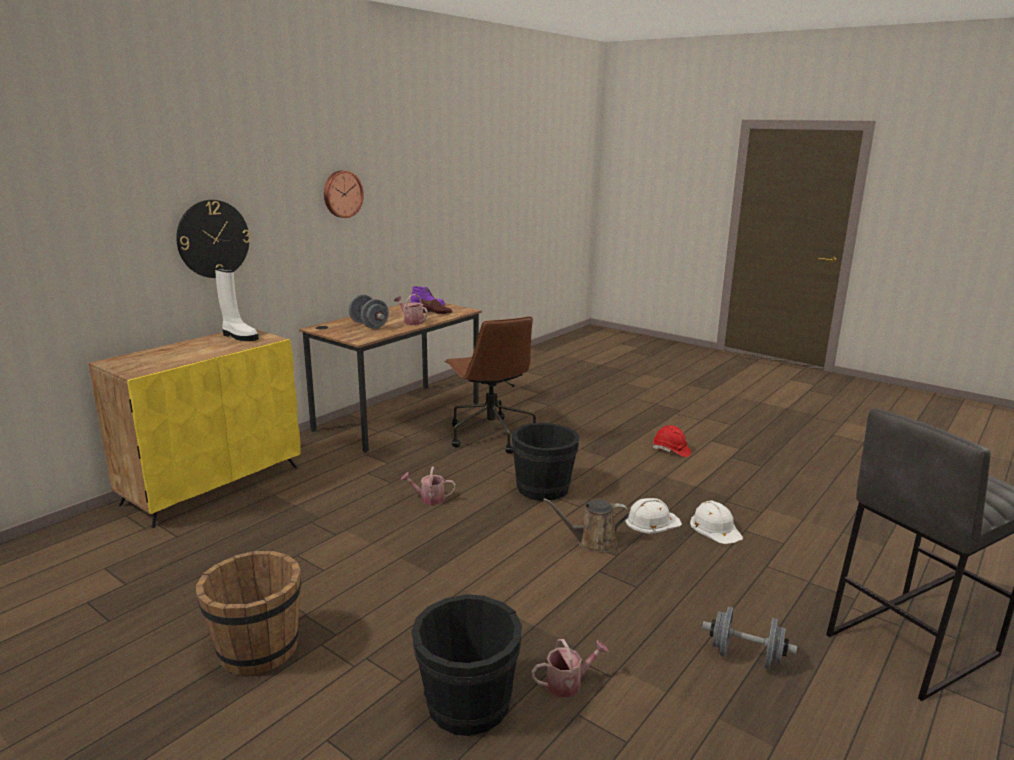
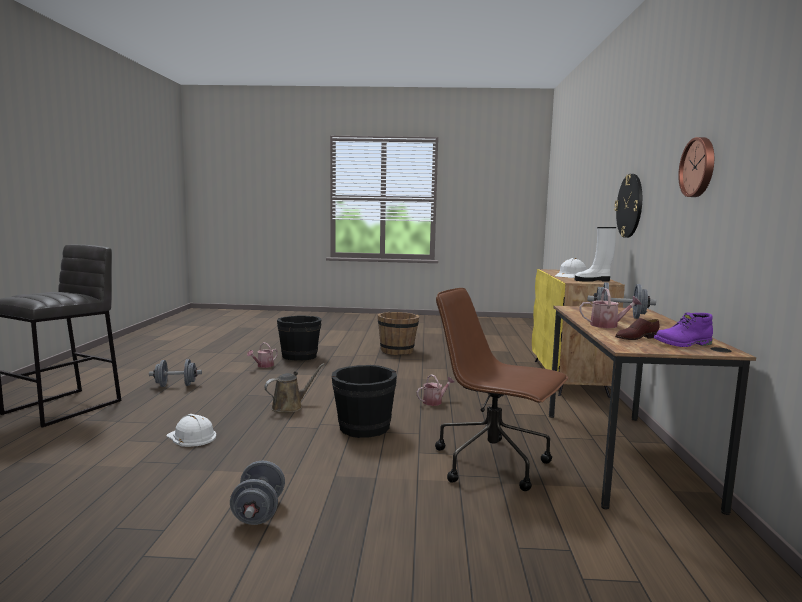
camera: 145 degrees right, 10 degrees down
(652, 521) = (251, 428): white hard hat -> white hard hat (571, 275)
(671, 451) = (259, 512): red hard hat -> grey dumbbell

